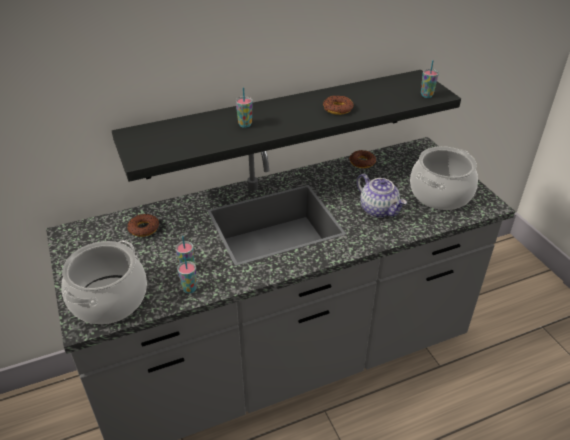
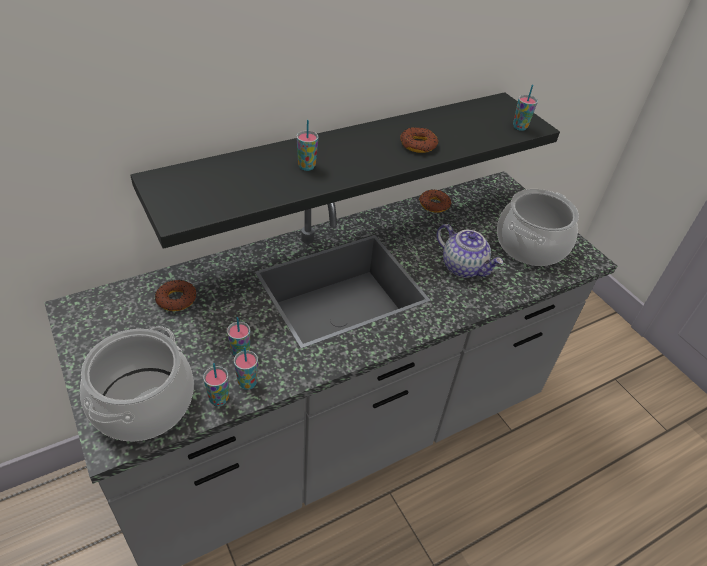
camera: 10 degrees left, 5 degrees up
(166, 299) = (219, 399): none -> cup

